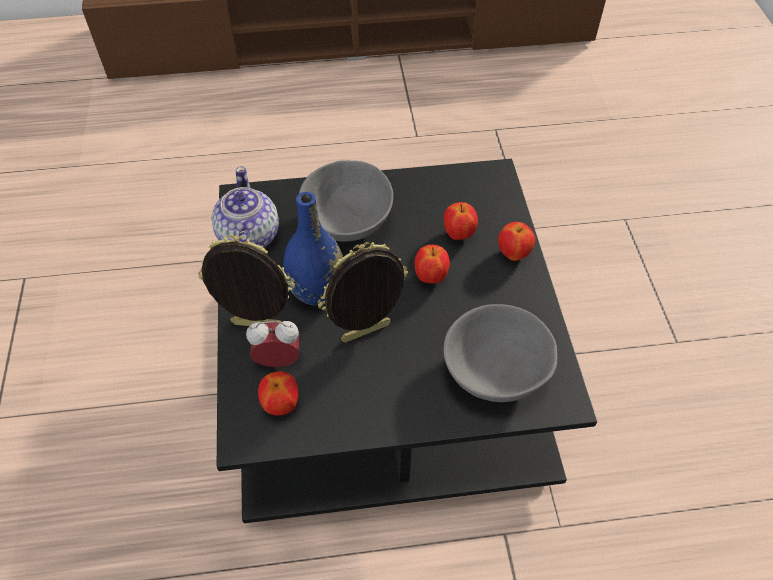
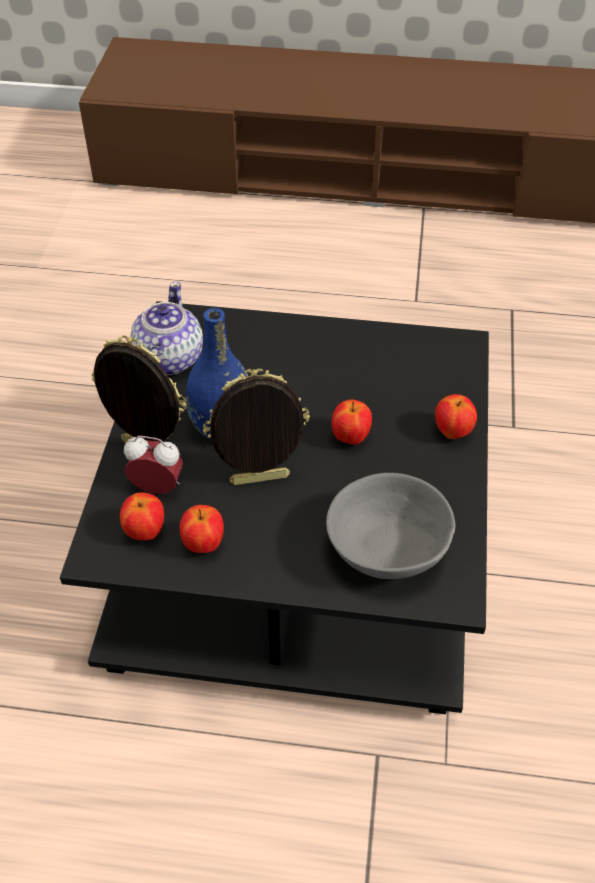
camera: 15 degrees right, 5 degrees down
(346, 220) = (279, 361): grey bowl -> none
(458, 234) = (397, 400): apple -> apple (203, 544)

